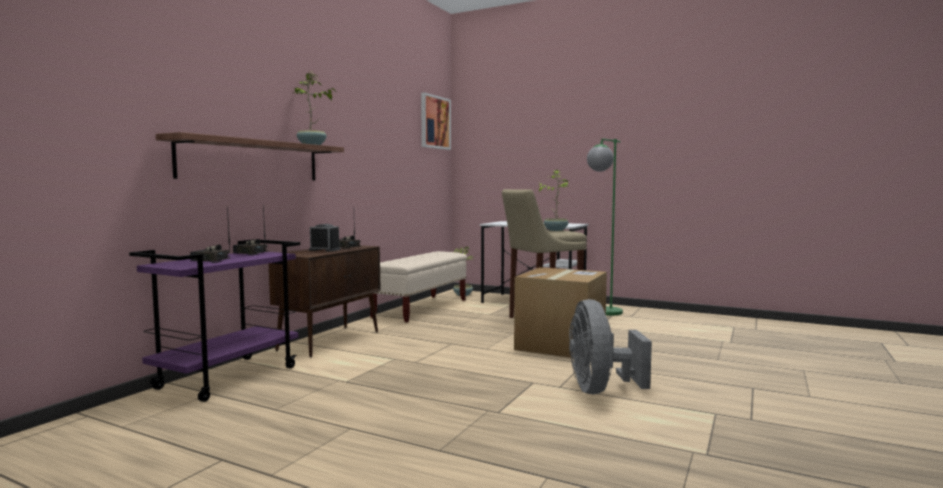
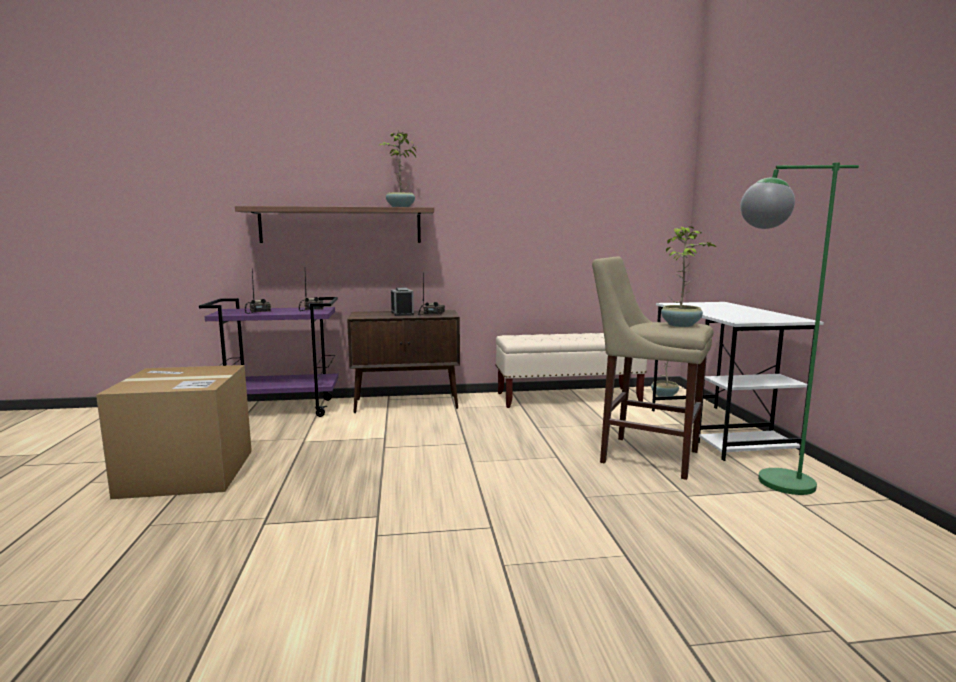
camera: 55 degrees right, 5 degrees up
(435, 122) = (651, 162): picture -> none
(560, 345) = (549, 494): cardboard box -> cardboard box (188, 473)
(600, 389) = (389, 564): grey fan -> none

